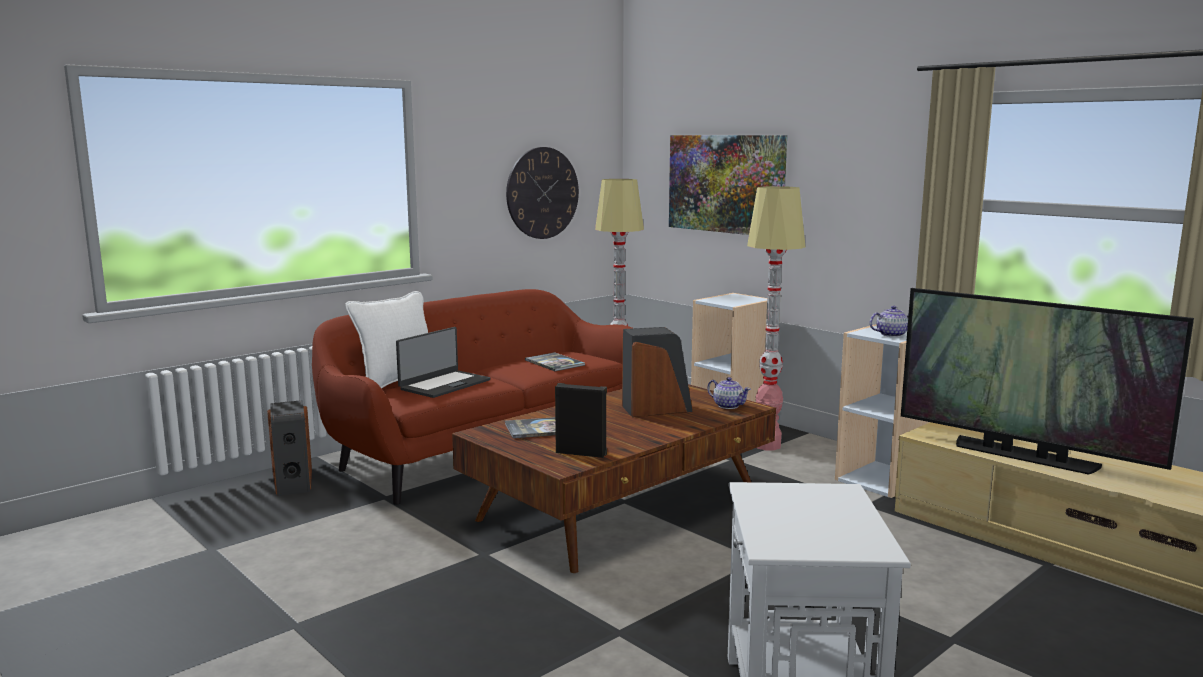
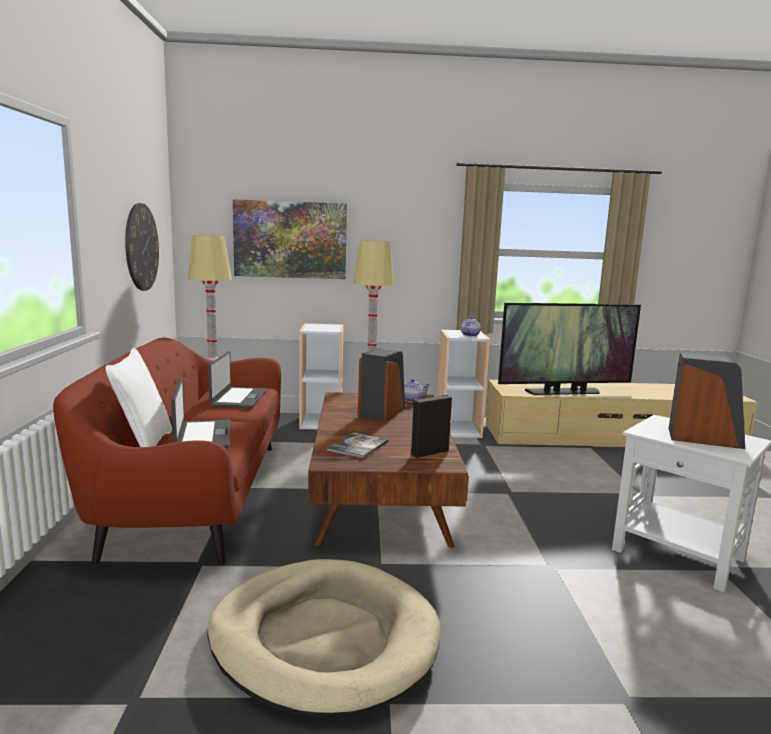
camera: 50 degrees left, 0 degrees up
(293, 482) = (66, 594): speaker -> speaker (704, 438)
(344, 576) = (324, 639): none -> beige dog bed
(554, 363) = (238, 398): book -> laptop

